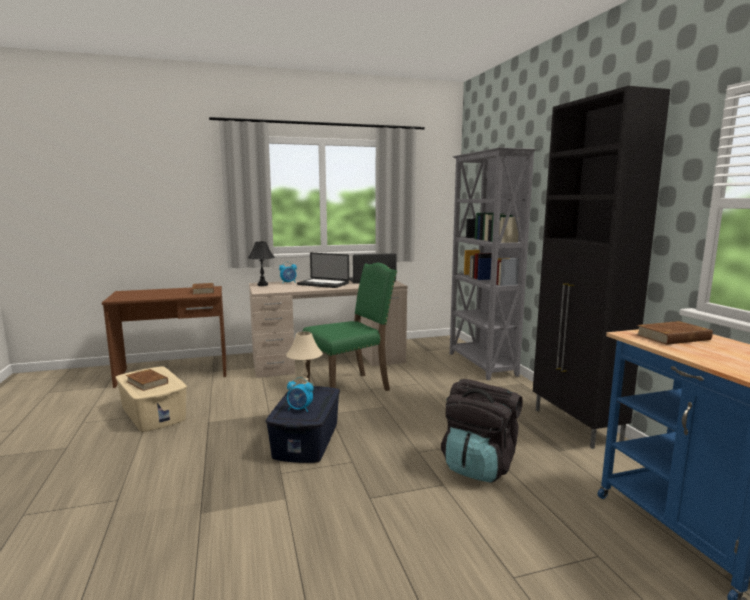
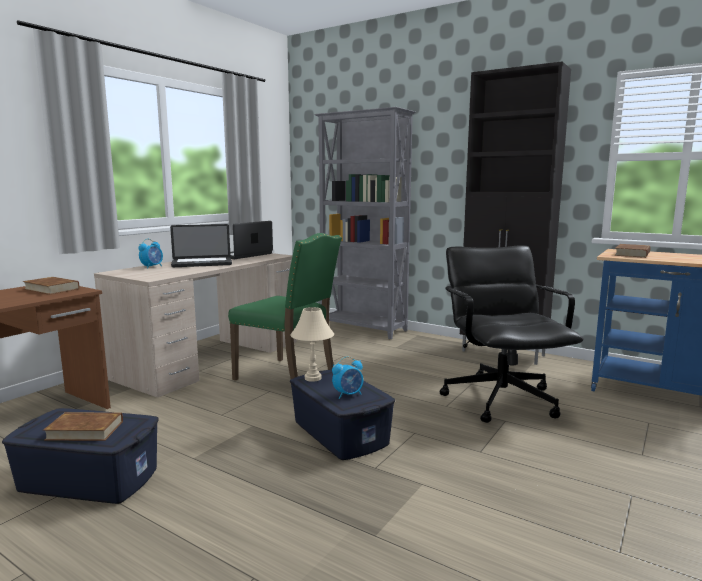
camera: 40 degrees left, 0 degrees up
(154, 413) = (89, 478): beige storage box -> blue storage box
(262, 285) = (125, 272): black table lamp -> none
(349, 388) = (288, 377): green chair -> green chair turned 105 degrees clockwise
(479, 465) = (501, 399): black backpack -> black office chair

